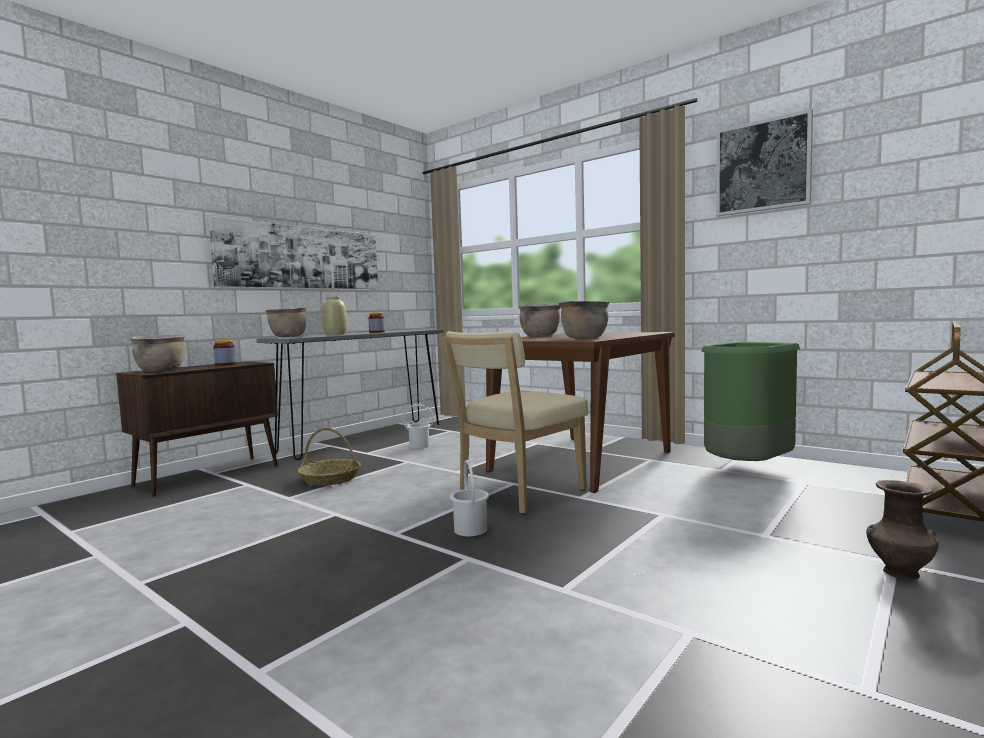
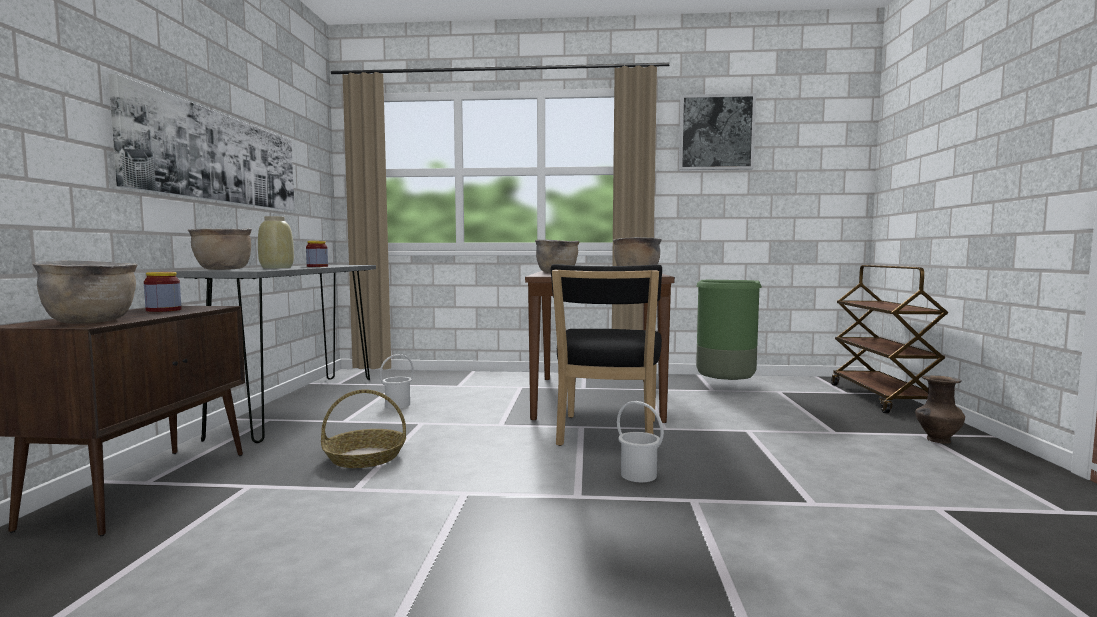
camera: 35 degrees left, 0 degrees up
(517, 494) = (606, 435): beige chair -> black chair

